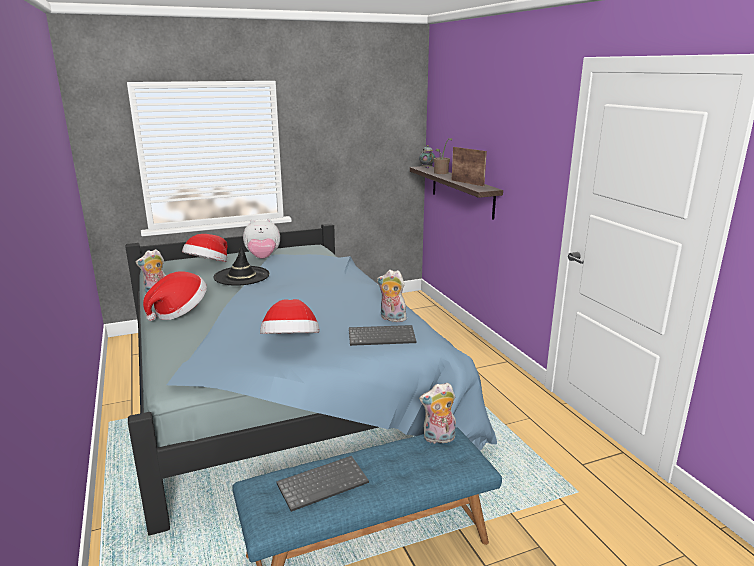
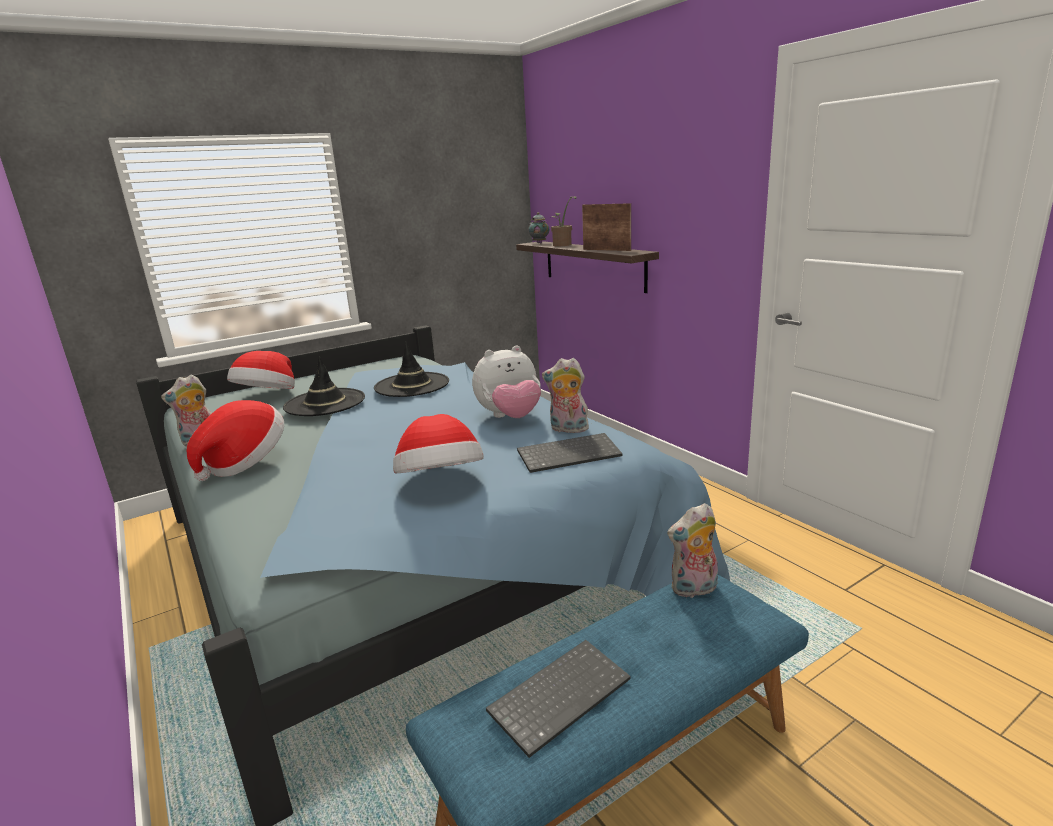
camera: 10 degrees left, 0 degrees up
(263, 258) = (344, 378): plush toy -> plush toy (510, 417)
(304, 270) = (412, 385): none -> black hat

